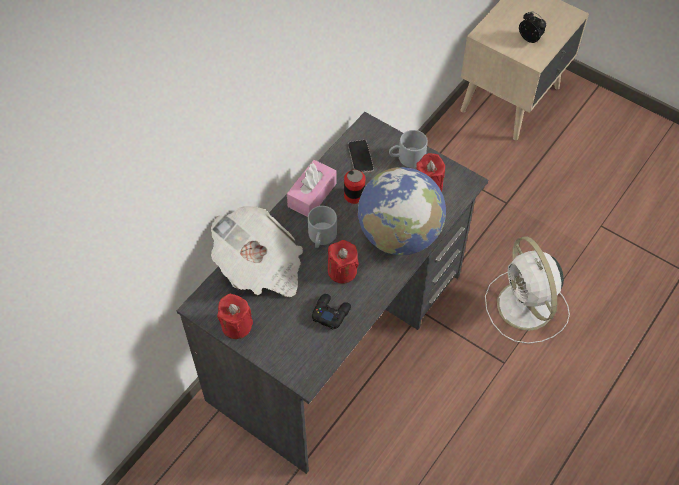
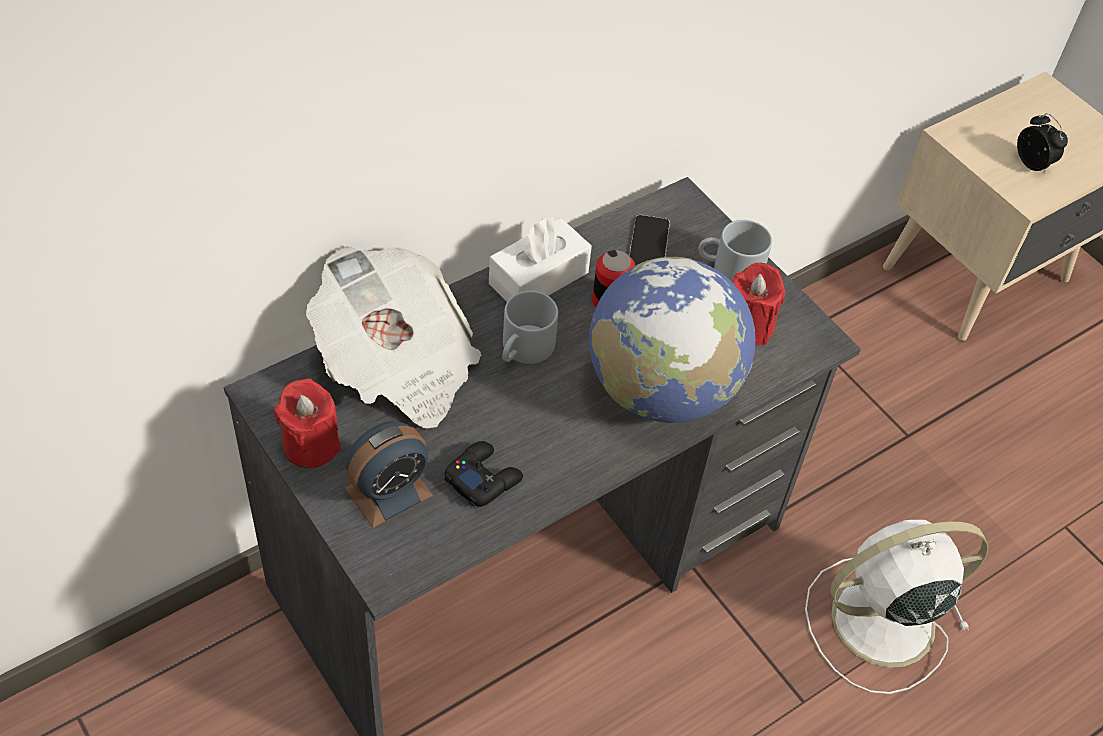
camera: 15 degrees right, 5 degrees down
(287, 336) = (388, 492): none -> alarm clock
(312, 195) = (538, 278): pink tissue box -> white tissue box
(342, 271) = (534, 416): red candle -> none
(526, 308) = (878, 621): white fan -> white fan turned 75 degrees clockwise

